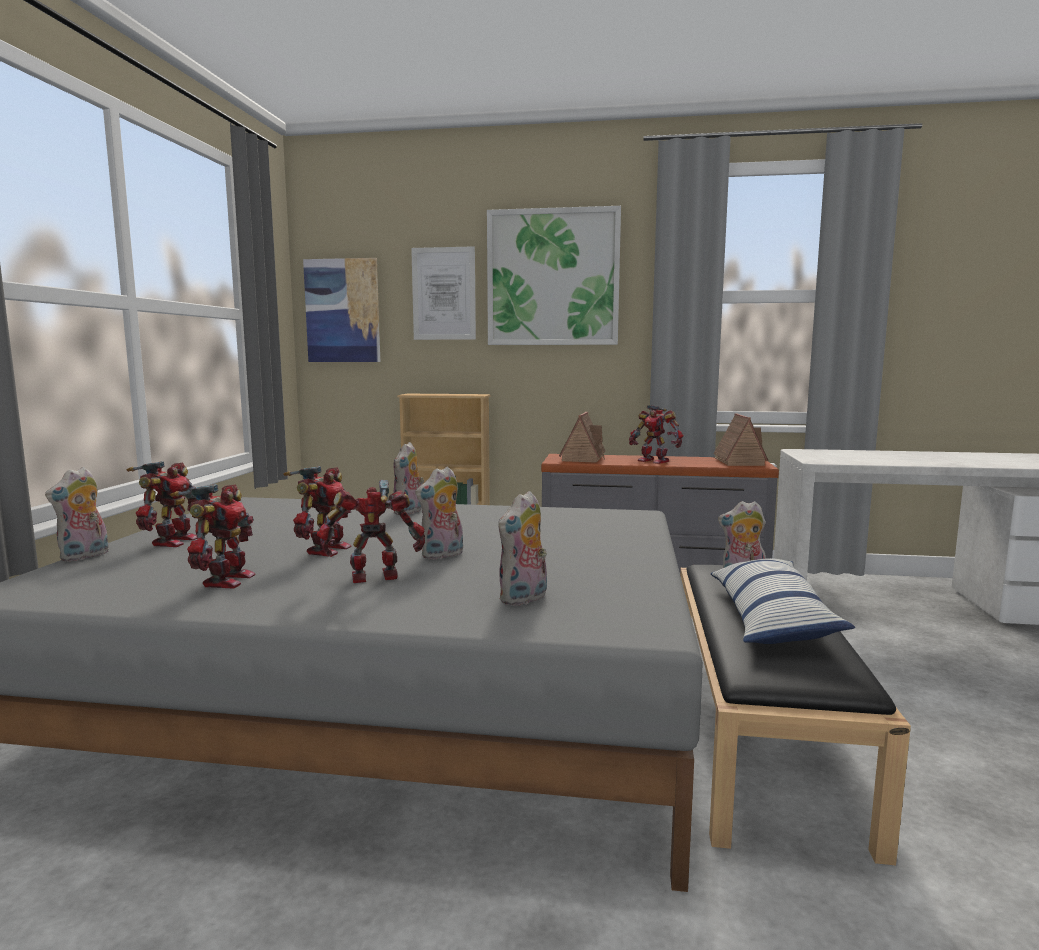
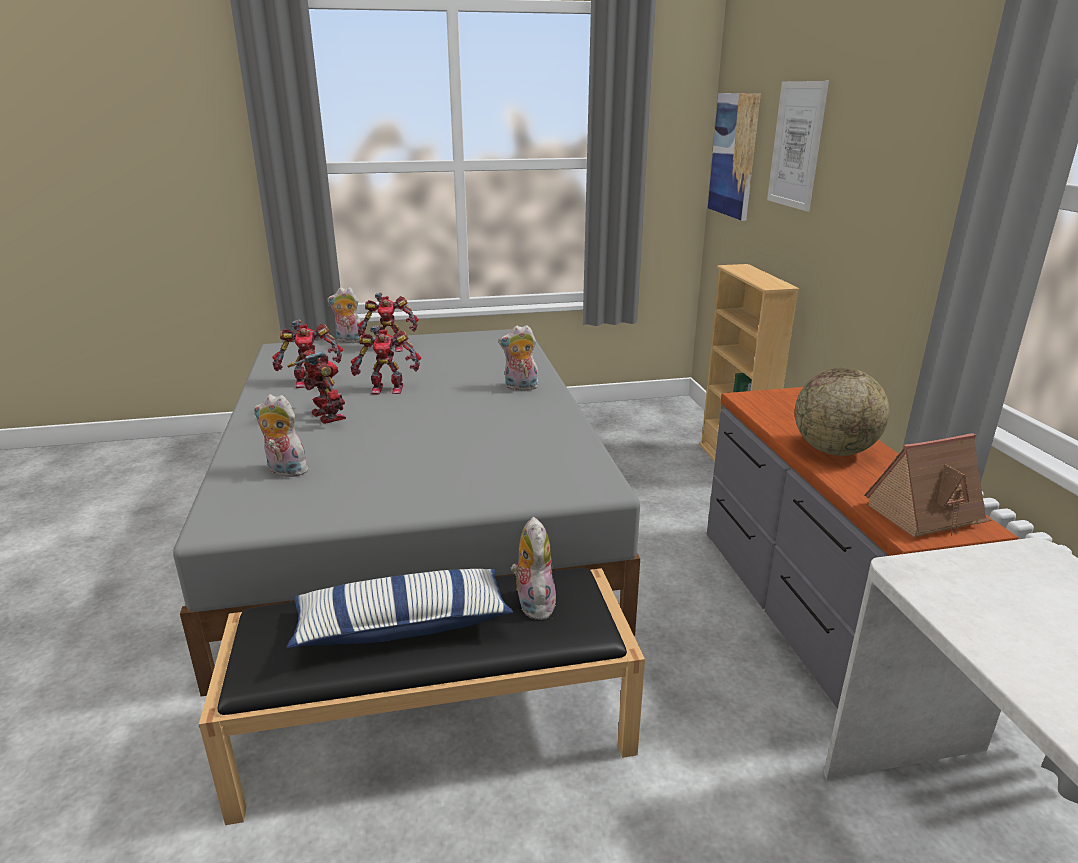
camera: 70 degrees right, 15 degrees up
(442, 555) = (388, 425): plush toy -> none
(553, 278) = (887, 134): picture -> none
(583, 458) = (789, 408): toy house -> none
(654, 461) = (833, 450): toy robot -> globe

